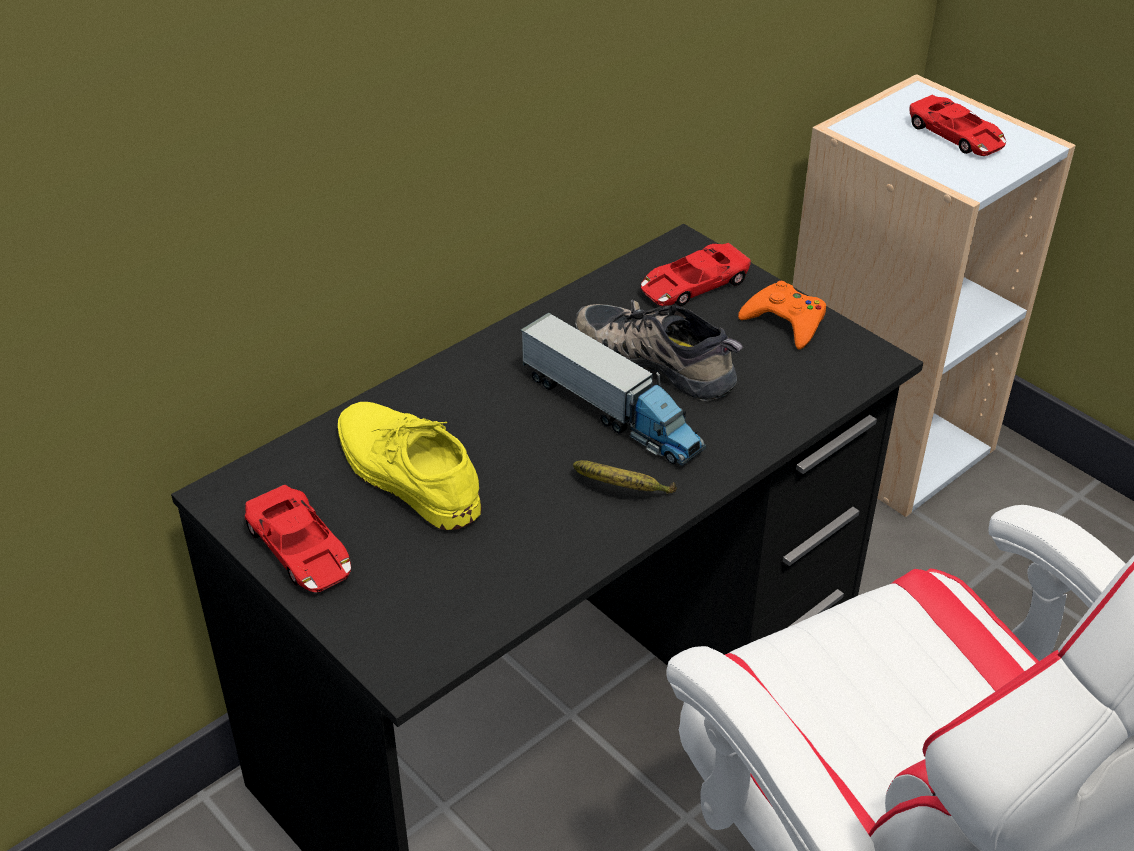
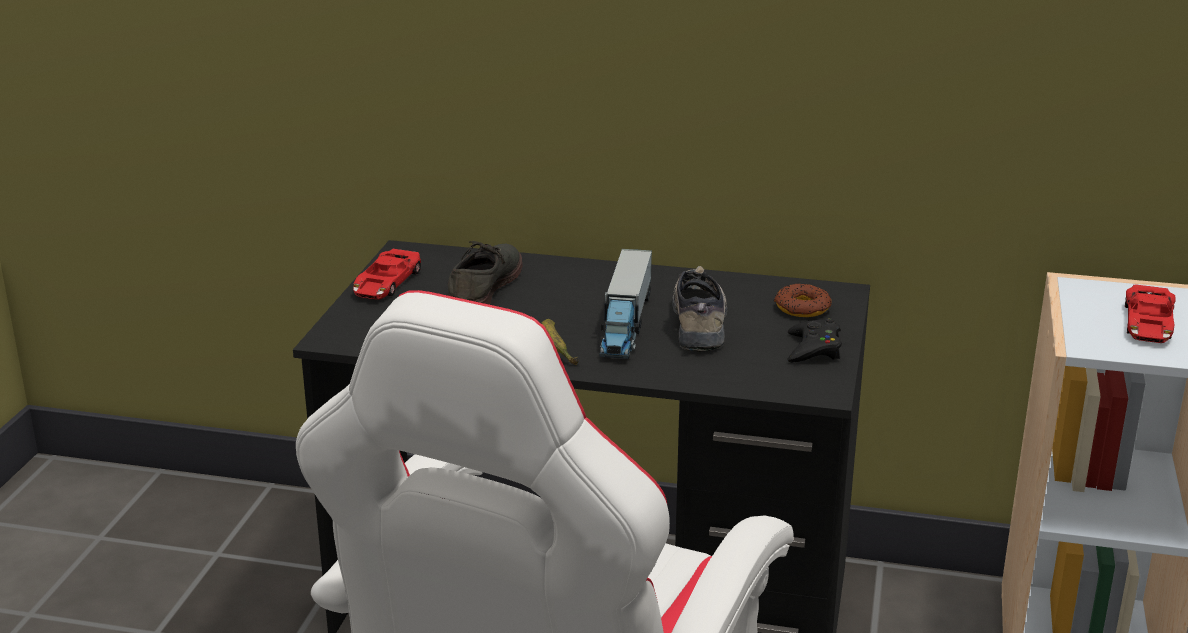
camera: 55 degrees right, 15 degrees down
(405, 472) = (484, 286): yellow shoe -> grey shoe
(693, 285) = (802, 308): red toy car -> donut
(785, 321) = (813, 349): orange game controller -> black game controller

